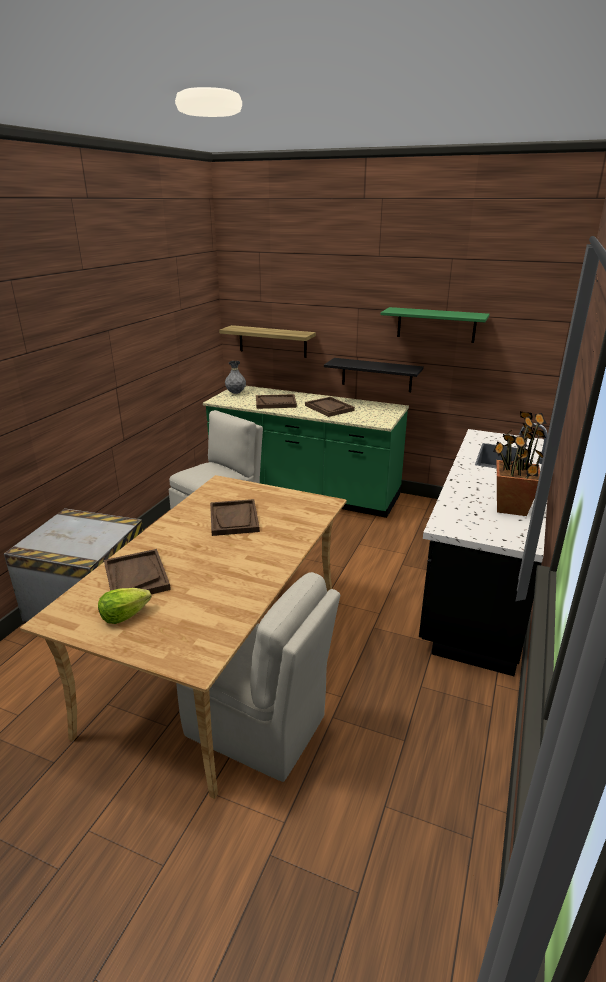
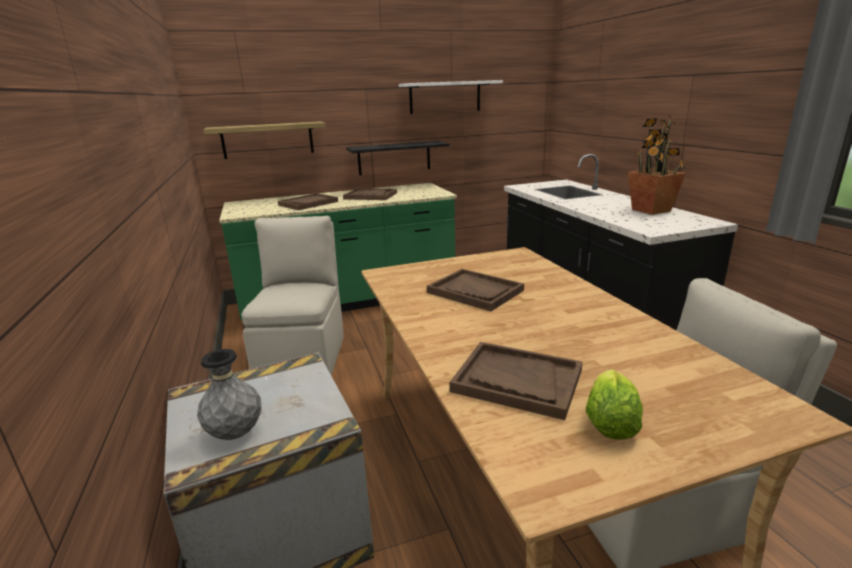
camera: 40 degrees left, 5 degrees down
(236, 393) = (243, 206): grey vase -> grey vase (235, 434)
(436, 325) = (445, 97): green shelf -> white shelf

